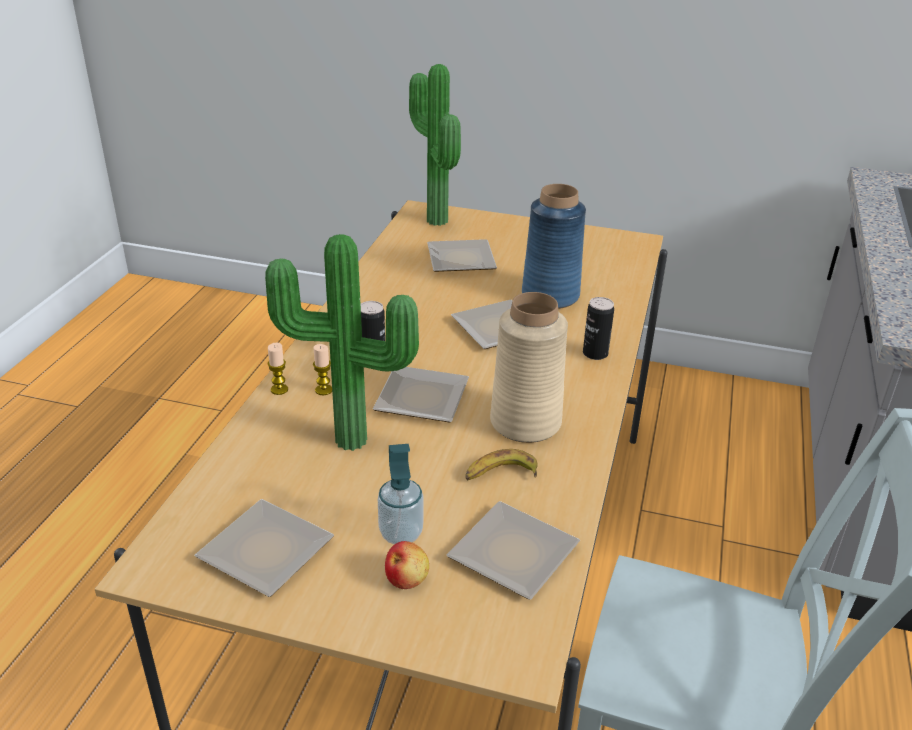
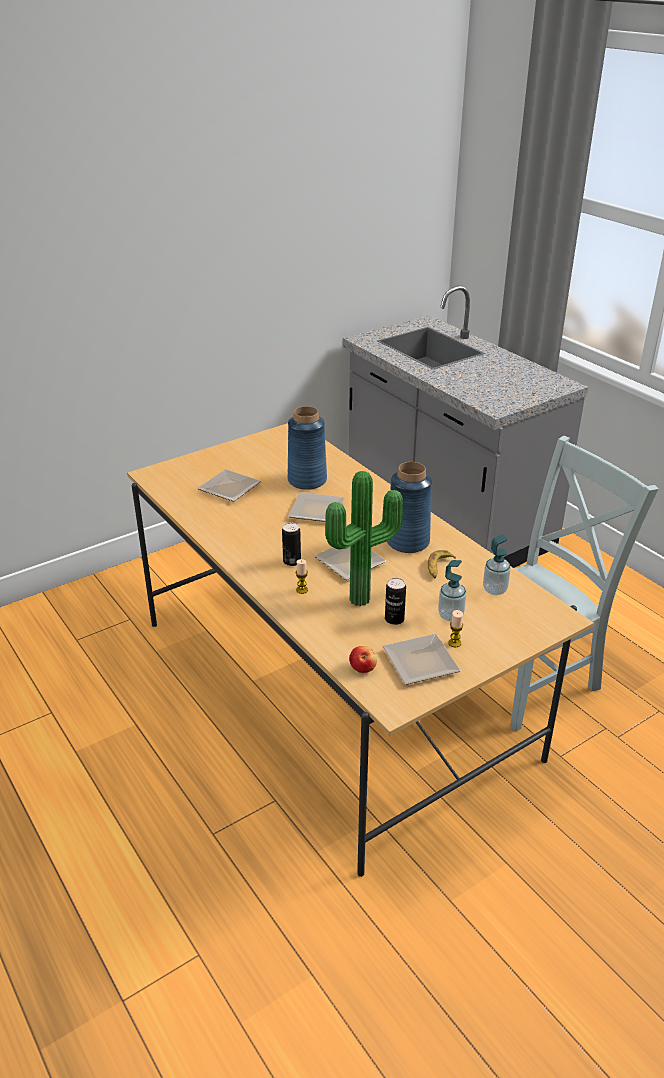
camera: 50 degrees left, 0 degrees up
(279, 389) = (281, 604): candle -> candle (454, 643)
(407, 578) = (483, 627): apple -> apple (363, 667)
(433, 221) = (170, 476): potted plant -> none
(512, 550) = (494, 589): plate -> soap dispenser
(525, 422) = (408, 542): beige vase -> blue vase
(595, 353) = (376, 495): can -> can (394, 619)

